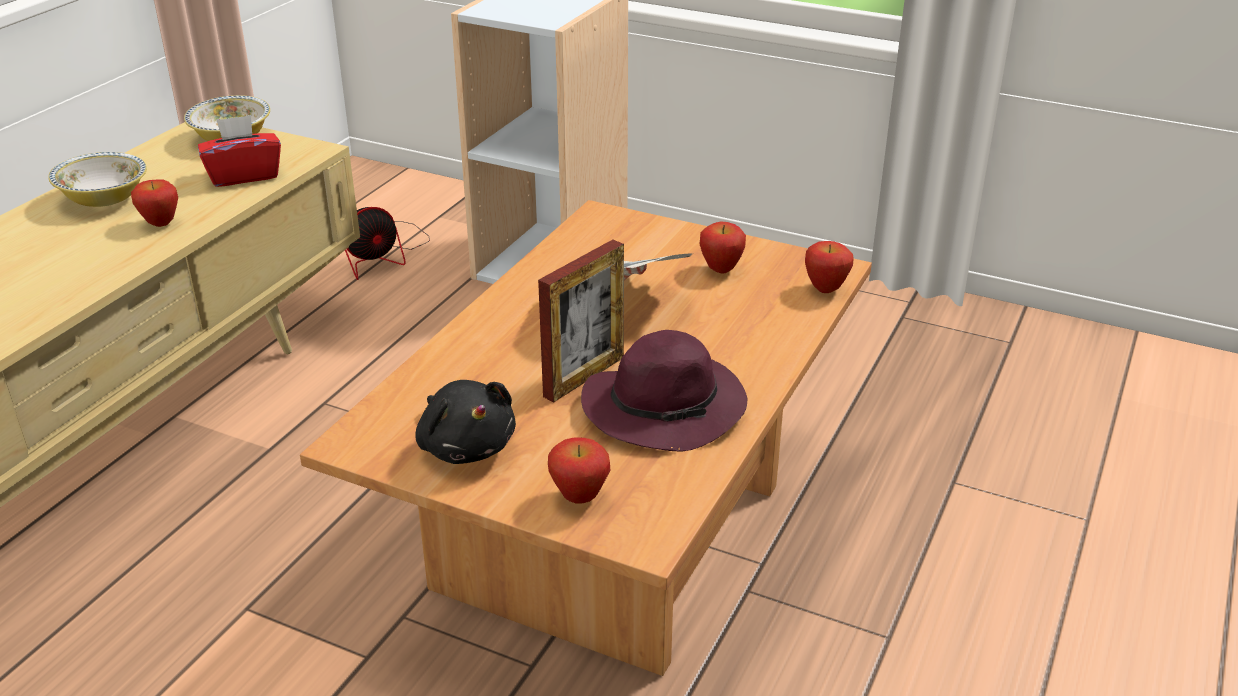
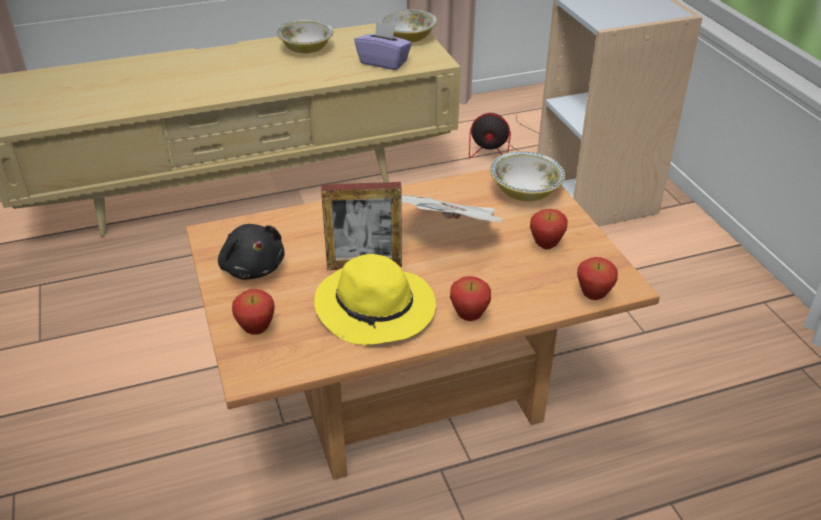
camera: 45 degrees right, 5 degrees up
(161, 224) = (309, 73): apple -> apple (469, 316)
(244, 175) = (384, 62): red tissue box -> purple tissue box
(466, 446) = (252, 267): black plush toy -> black plush toy turned 45 degrees counterclockwise
(626, 234) = (525, 192): none -> bowl
(666, 407) = (376, 310): purple hat -> yellow hat

